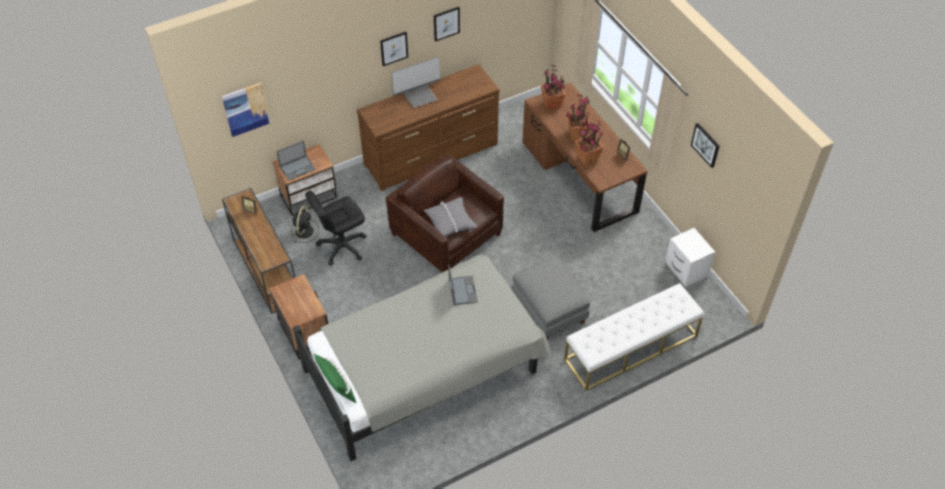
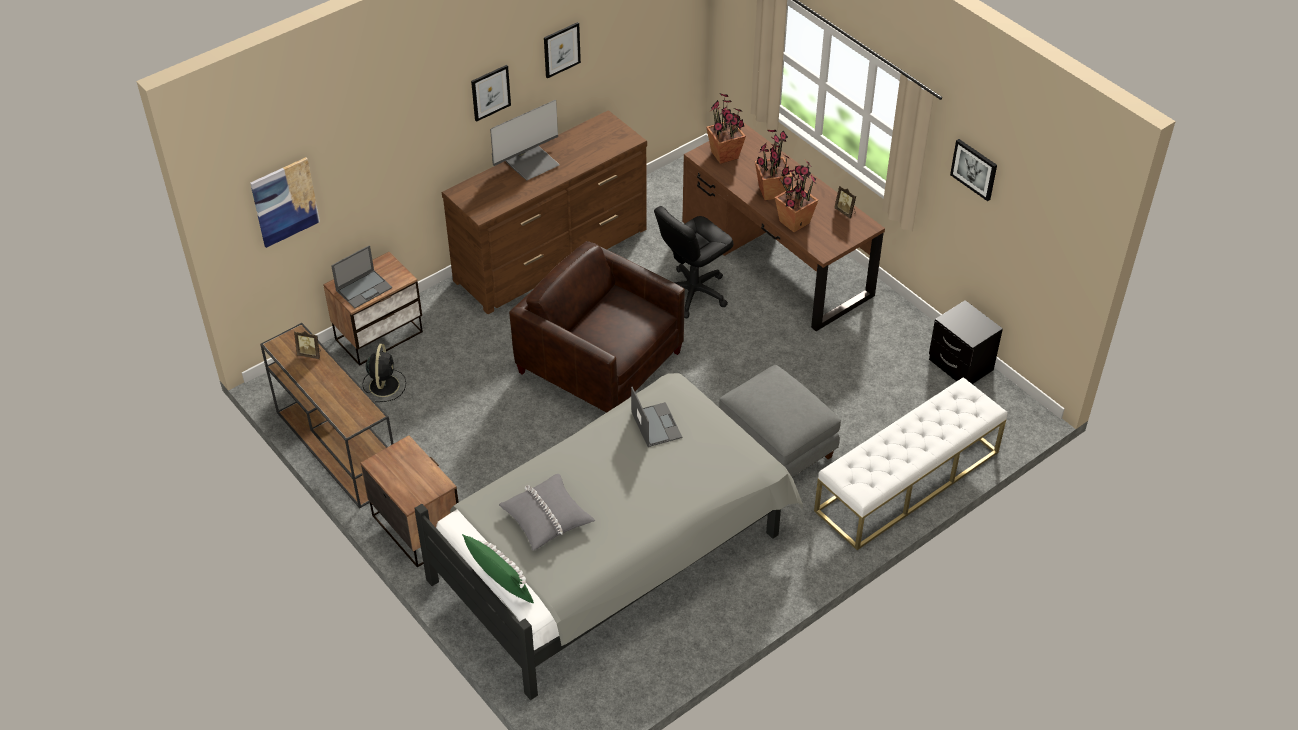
camera: 10 degrees left, 5 degrees down
(342, 246) = (446, 399): black office chair -> black office chair (693, 293)
(450, 221) = (611, 335): grey pillow -> grey pillow (546, 517)
(685, 270) = (959, 365): white nightstand -> black nightstand

